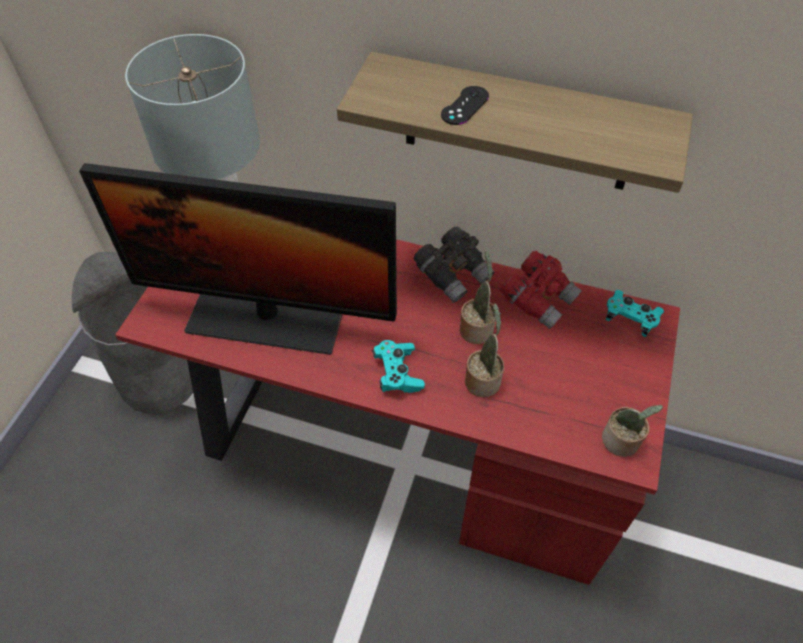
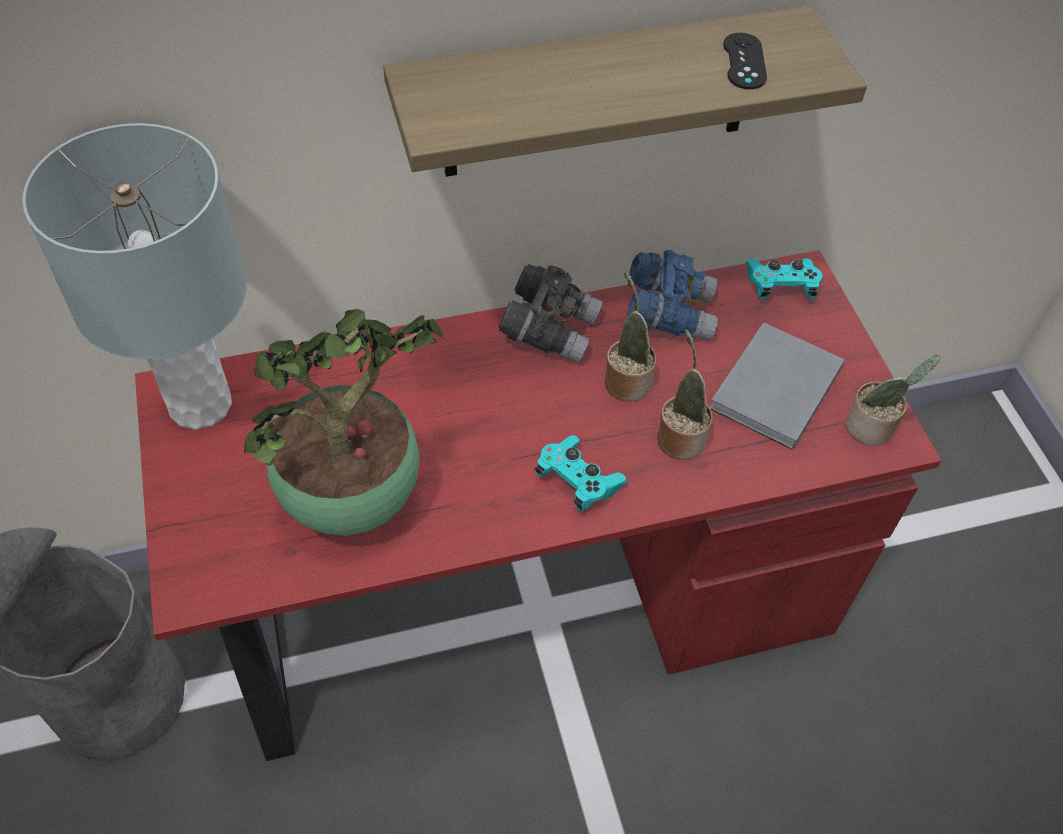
camera: 35 degrees left, 0 degrees up
(266, 316) = (355, 498): monitor -> potted plant
(465, 106) = (565, 90): black game controller -> black game controller (744, 61)
(538, 299) = (668, 312): red binoculars -> blue binoculars
(570, 382) = (772, 390): none -> grey book

